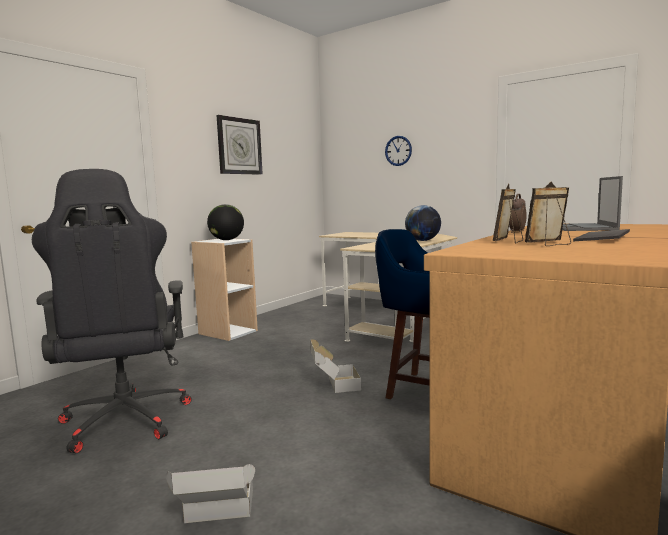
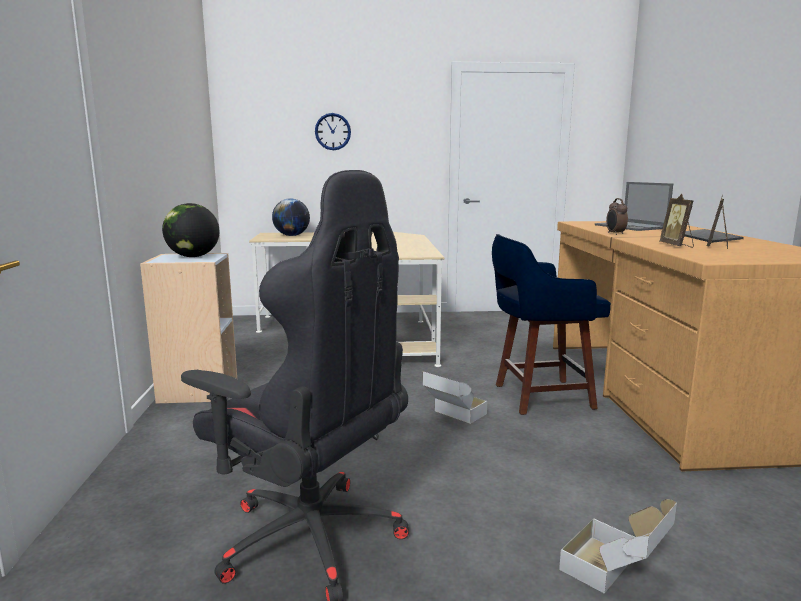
camera: 40 degrees left, 5 degrees up
(239, 146) = (161, 111): wall clock -> none
(423, 240) = (411, 241): globe -> globe (292, 235)

